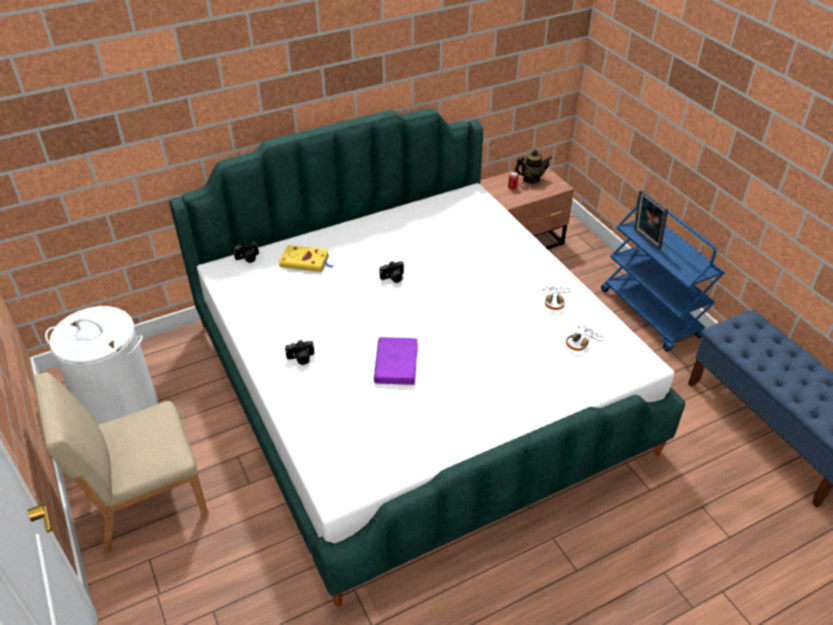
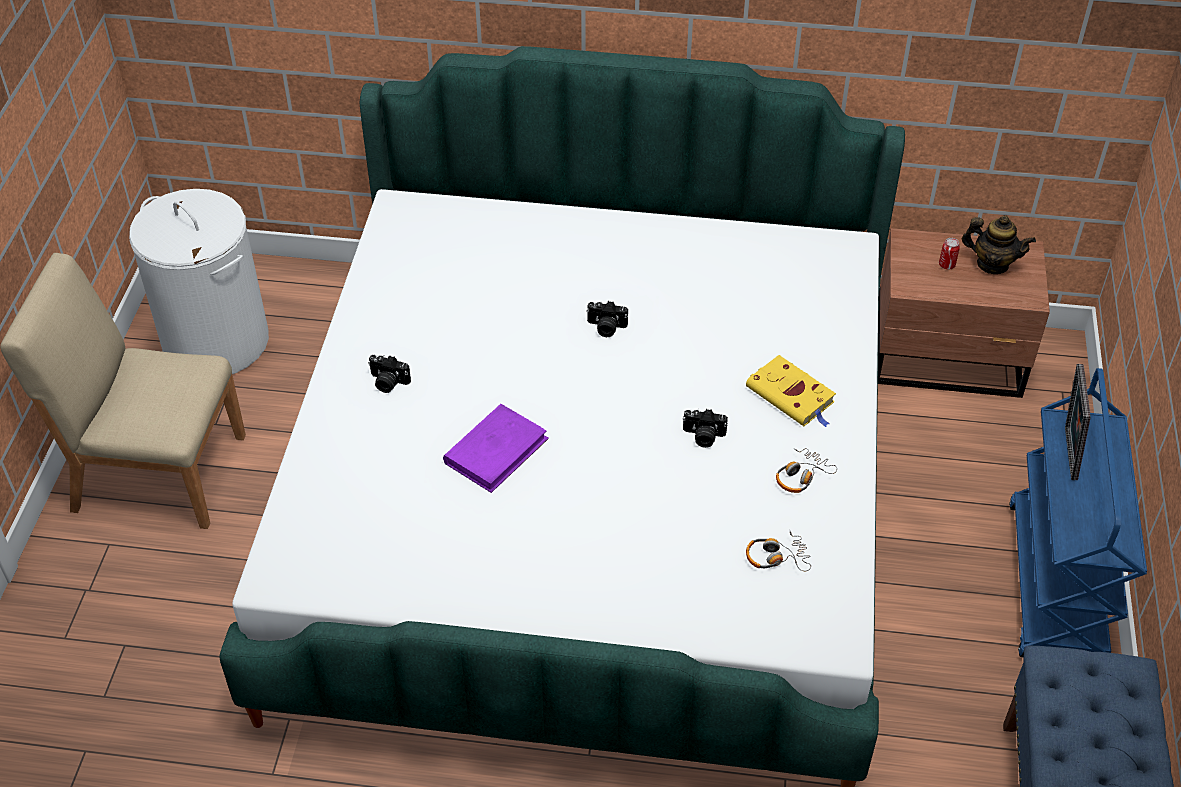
camera: 35 degrees right, 5 degrees up
(248, 258) = (446, 208): camera -> camera (703, 436)
(306, 261) = (515, 247): yellow book -> yellow book (792, 396)

